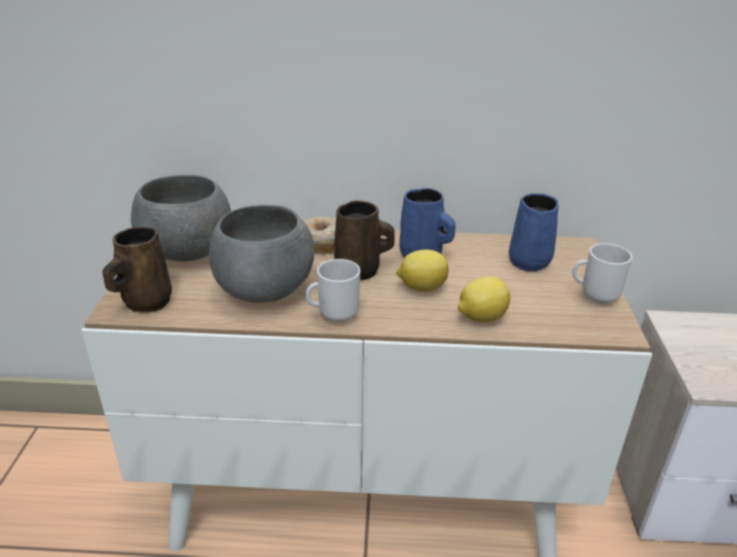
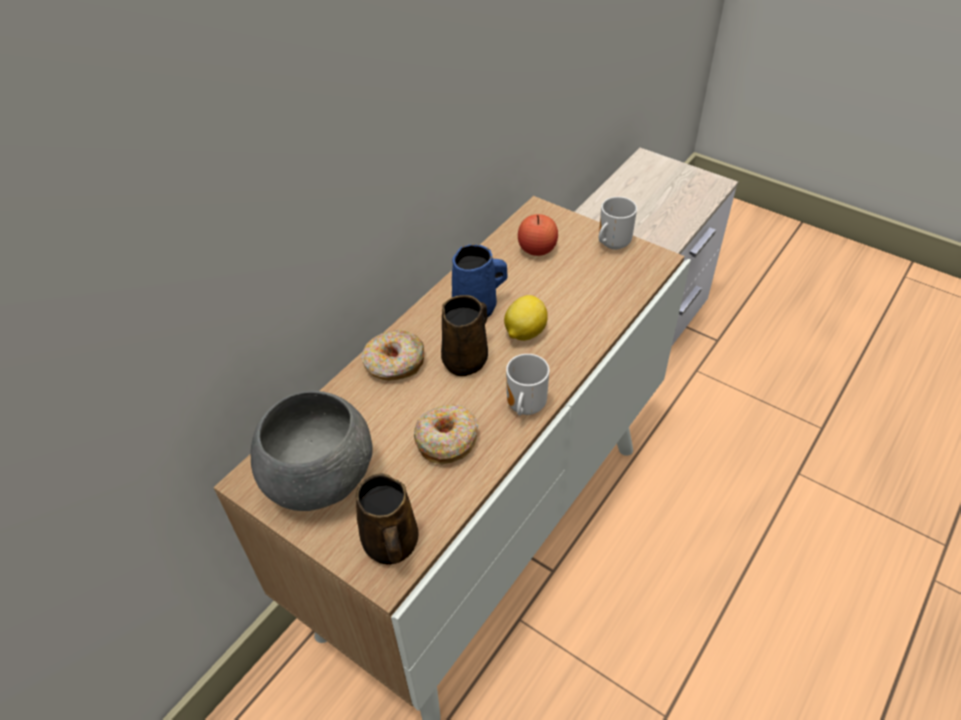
camera: 55 degrees left, 15 degrees up
(266, 290) = (446, 440): grey bowl -> donut
(481, 317) = (591, 320): lemon -> none
(530, 260) = (537, 249): blue mug -> apple

